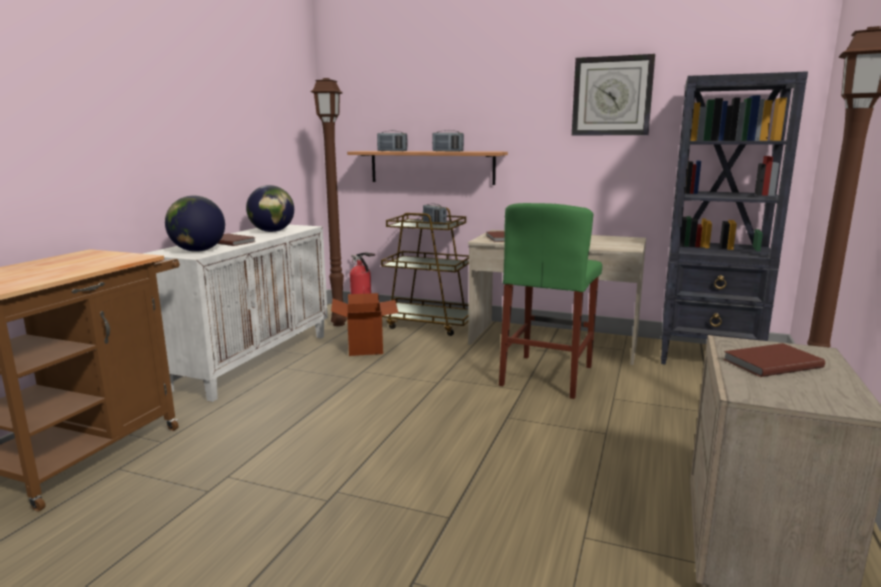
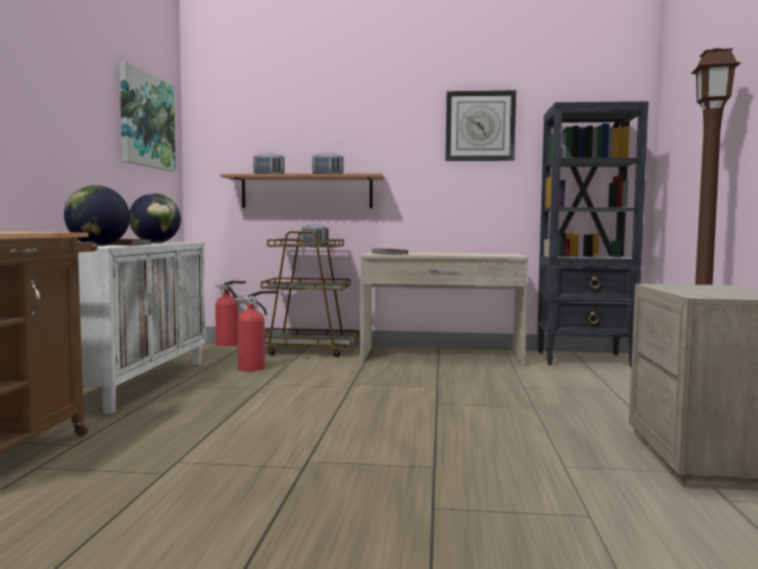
camera: 15 degrees left, 10 degrees down
(272, 106) = (146, 121): none -> picture
(340, 324) = (211, 354): brown floor lamp -> none
(366, 346) = (254, 368): cardboard box -> fire extinguisher
(547, 375) = (452, 377): green stool -> none
(769, 363) = (699, 289): brown book -> none

